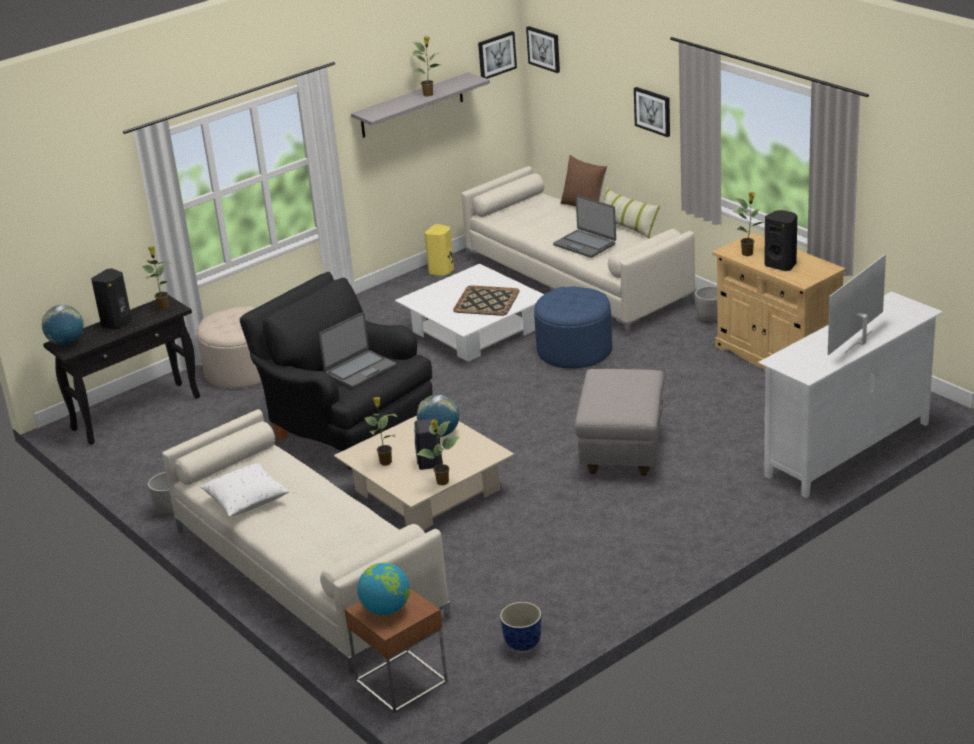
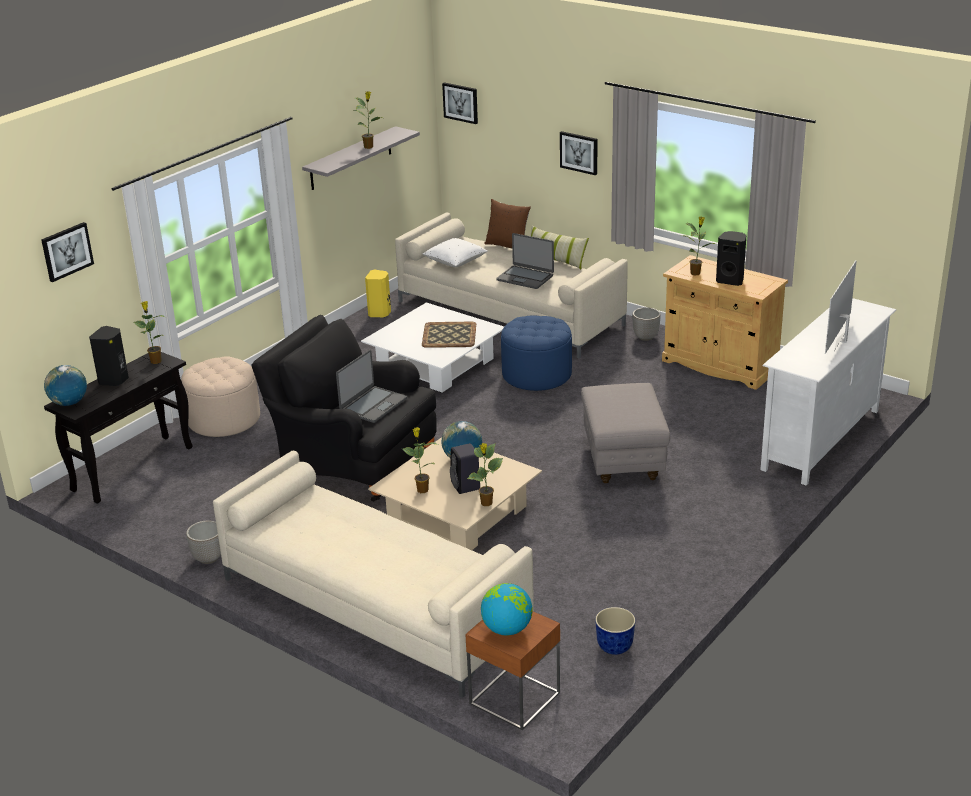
camera: 15 degrees left, 0 degrees up
(246, 501) = (312, 540): white pillow -> white pillow (455, 262)
(496, 55) = (416, 110): picture -> picture (66, 251)

